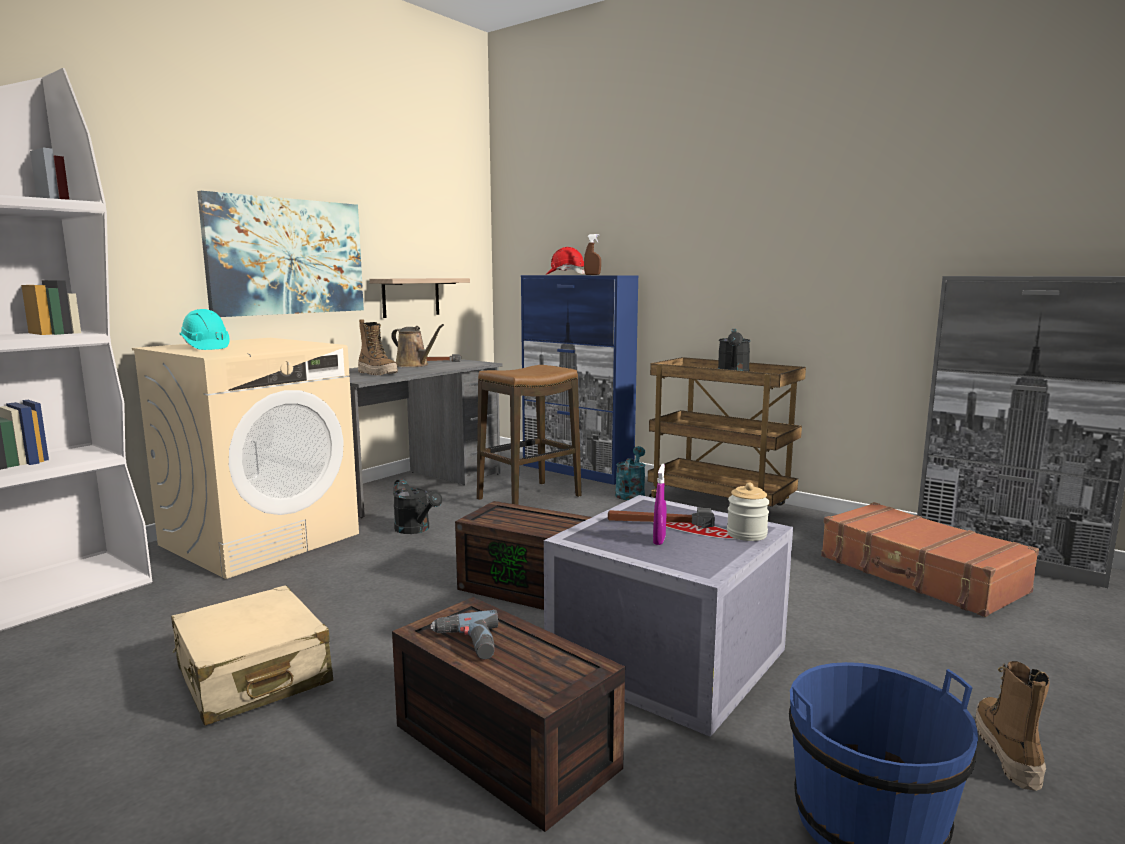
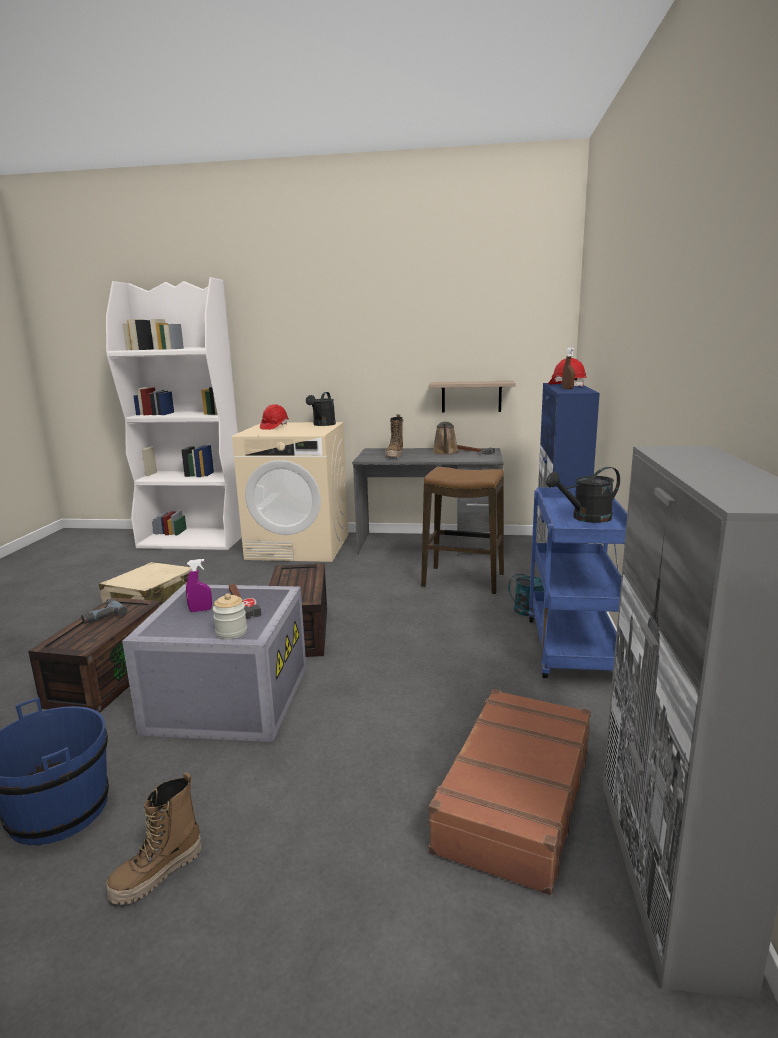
camera: 60 degrees right, 5 degrees up
(205, 347) = (274, 427): turquoise hard hat -> red hard hat
(287, 256) = (363, 367): picture -> none
(416, 530) = (356, 571): black watering can -> black watering can (322, 425)
(721, 503) = (574, 651): brown cart -> blue cart
(1006, 752) = (157, 874): boot -> boot turned 150 degrees clockwise

